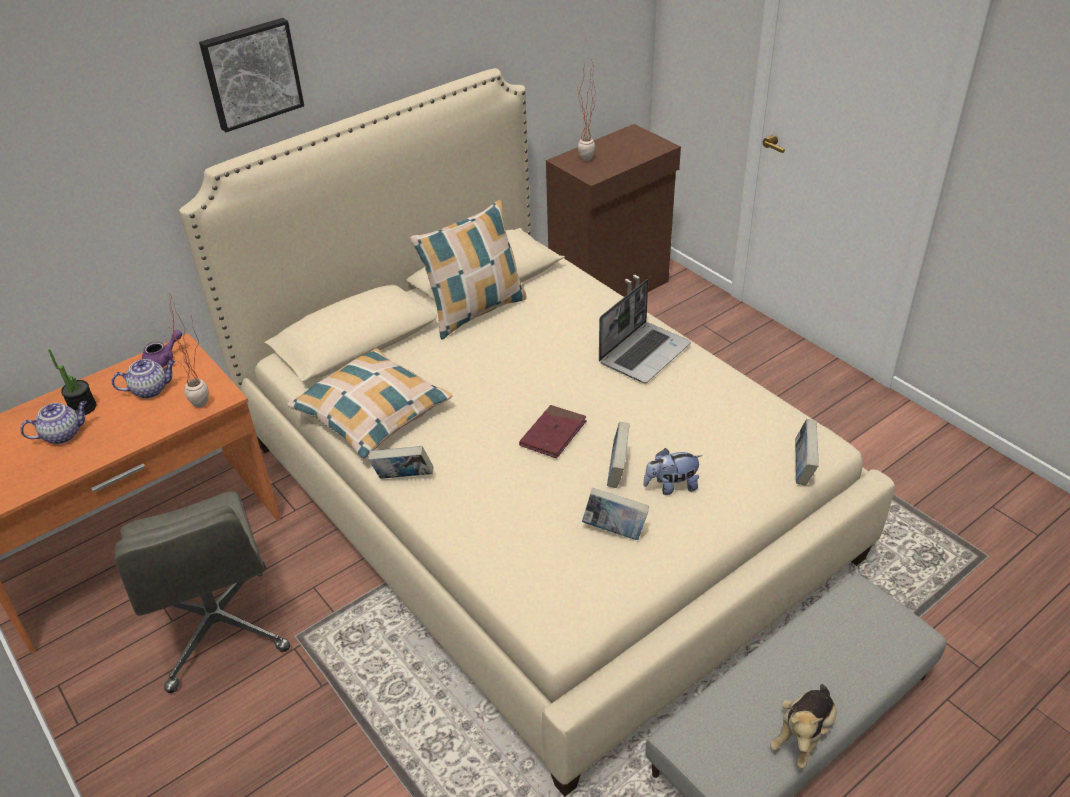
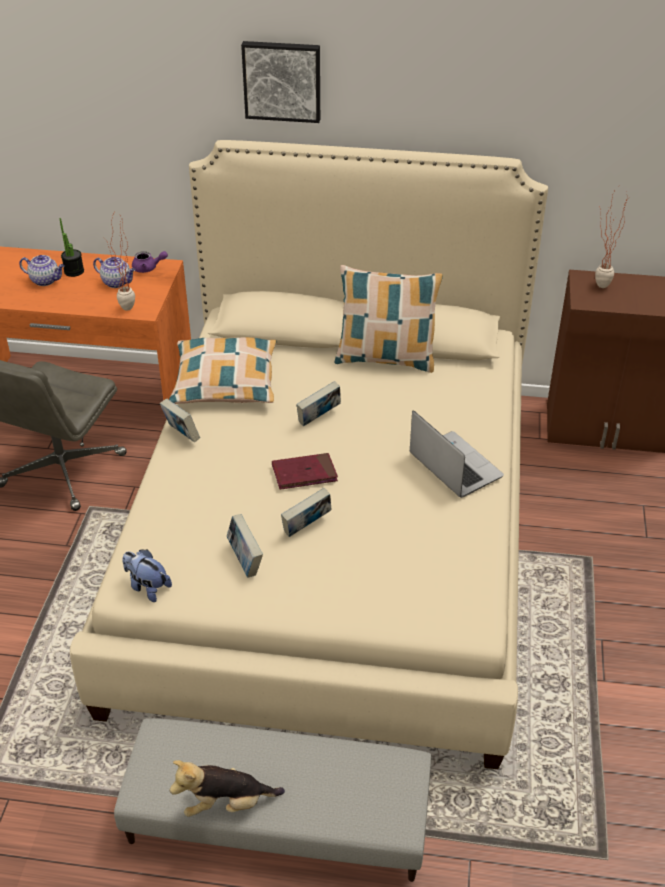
camera: 45 degrees right, 0 degrees up
(644, 353) = (453, 466): laptop -> laptop turned 120 degrees counterclockwise
(671, 486) = (324, 564): plush toy -> plush toy (147, 587)
(802, 468) = (432, 626): book -> book (319, 418)

